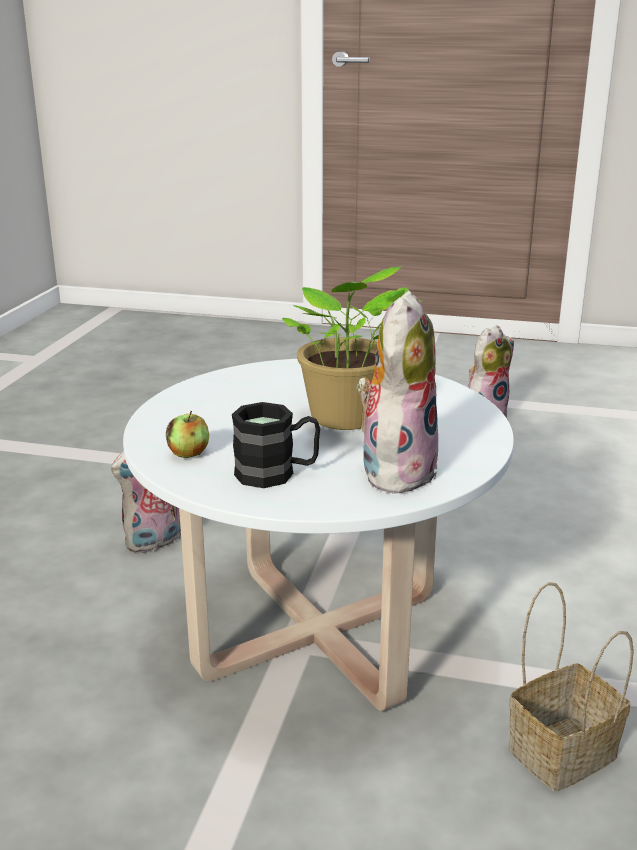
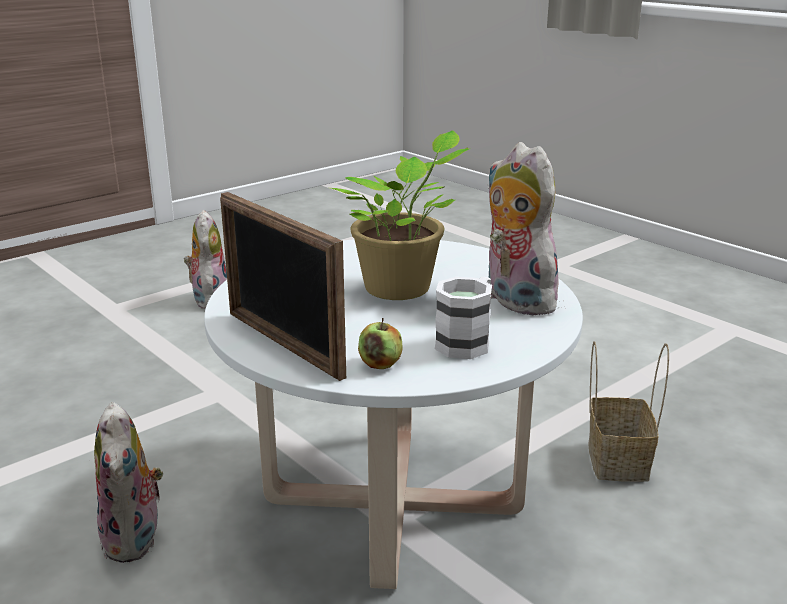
camera: 55 degrees left, 0 degrees up
(180, 412) = (283, 344): none -> picture frame
(277, 473) = (468, 341): black mug -> white mug

